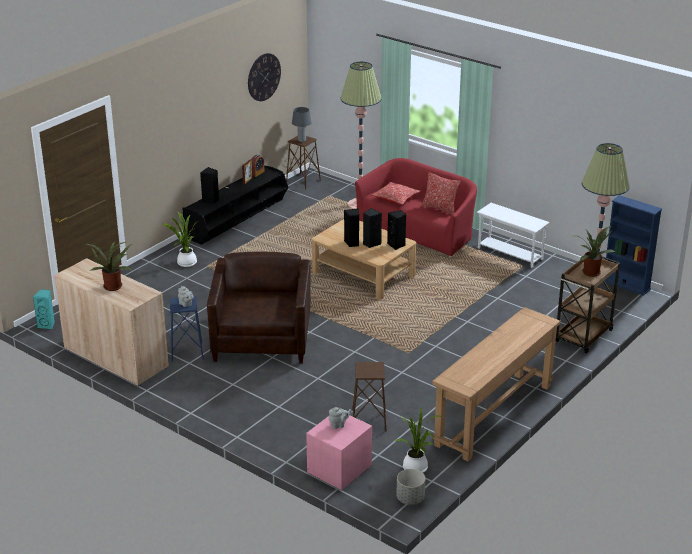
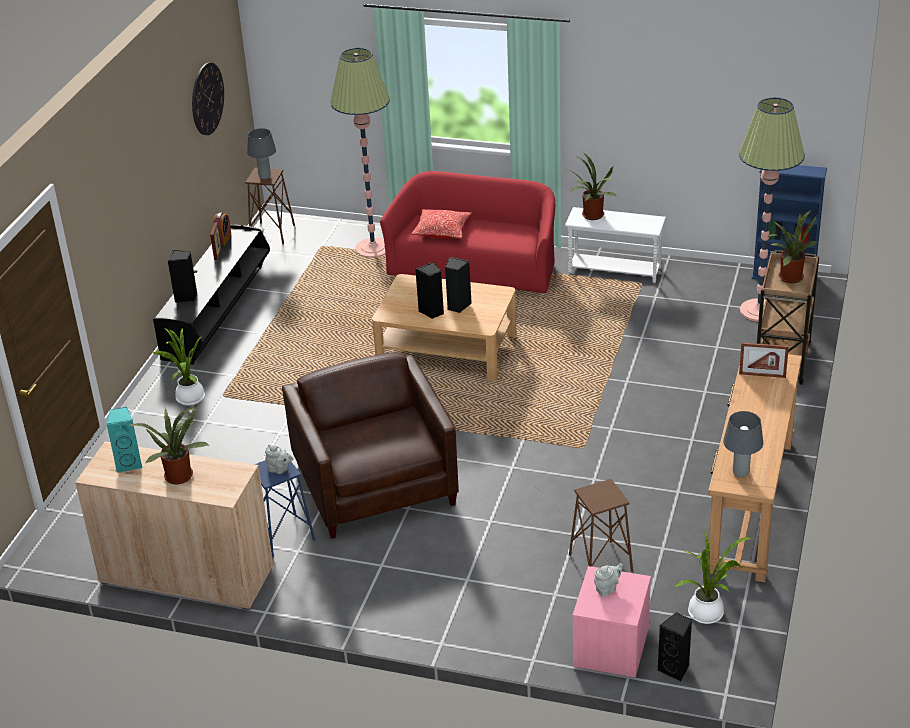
camera: 20 degrees left, 5 degrees up
(47, 325) = (47, 553): turquoise speaker -> turquoise speaker (129, 463)
(397, 245) = (493, 299): black speaker -> black speaker (675, 669)
(410, 499) = (730, 660): grey planter -> none
(440, 208) = (509, 231): pillow -> none
(461, 377) = (740, 473): none -> grey table lamp
(498, 210) = (591, 216): none -> potted plant
(523, 325) = (762, 375): none -> picture frame

